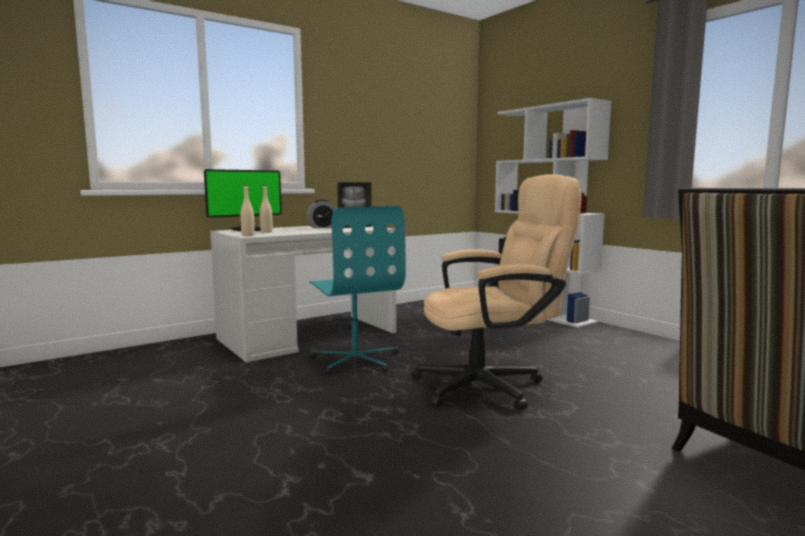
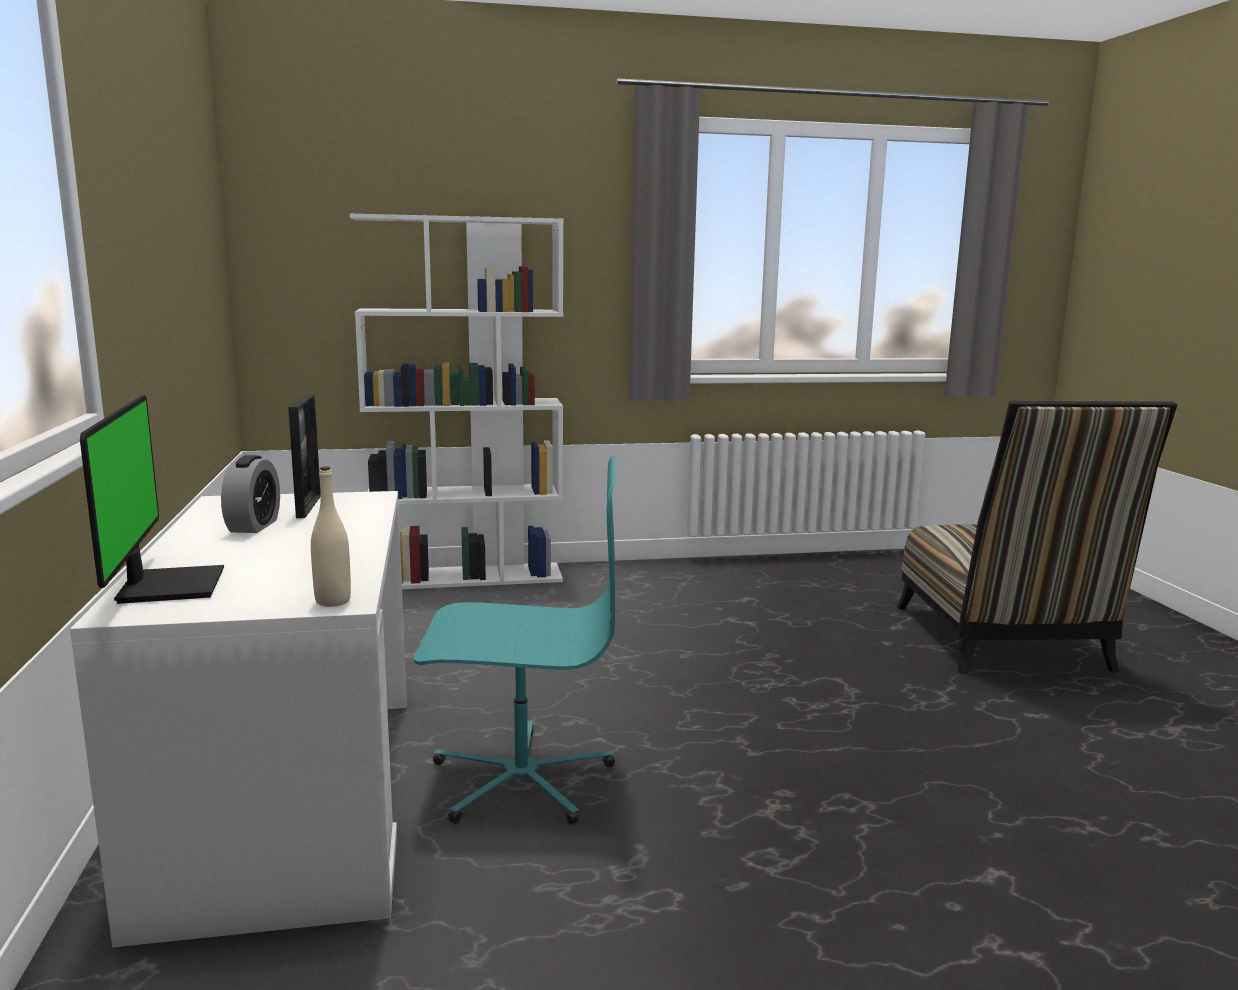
camera: 65 degrees left, 5 degrees up
(266, 232) = (268, 578): beige bottle -> none
(491, 386) = (738, 704): beige office chair -> none

